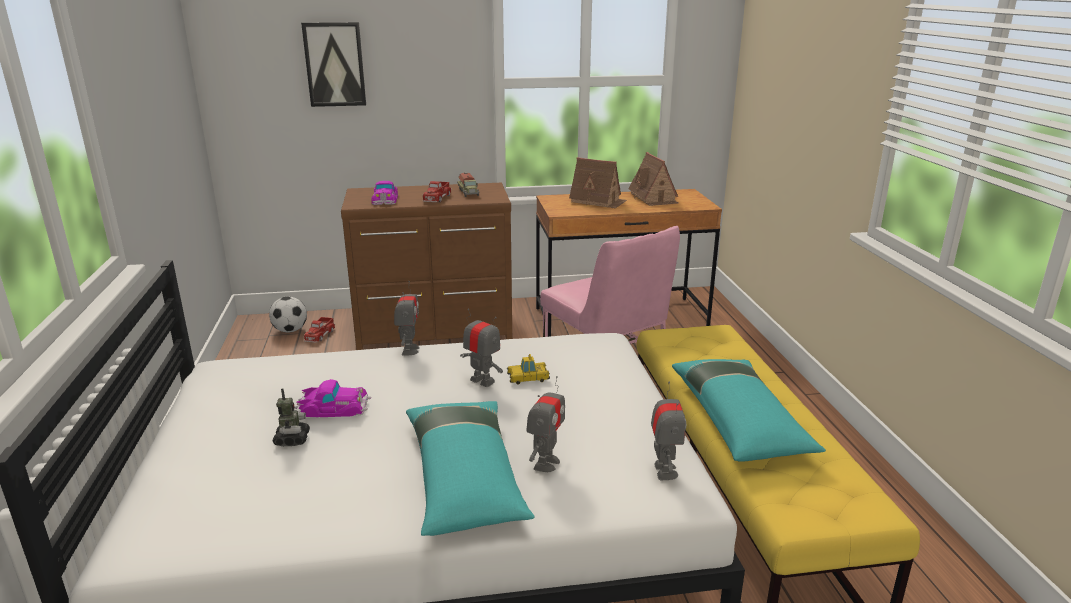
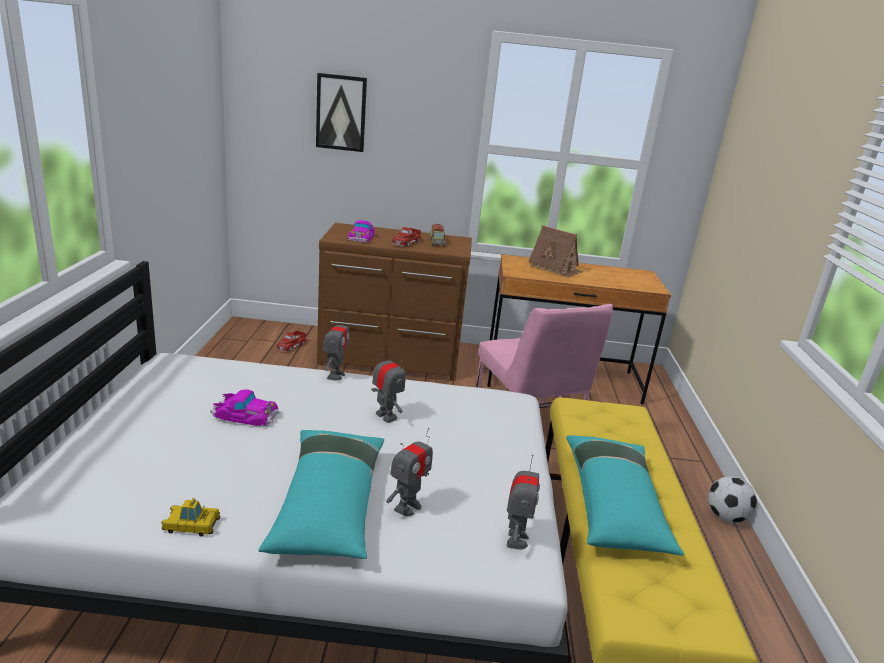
camera: 10 degrees right, 0 degrees up
(290, 330) = (269, 337): football -> football (726, 517)
(292, 439) = (199, 436): toy robot -> none
(528, 377) = (428, 421): toy car -> toy car (191, 525)
(653, 198) = (609, 273): toy house -> none

